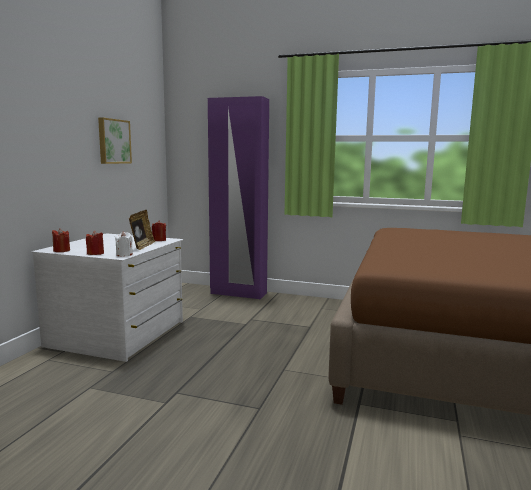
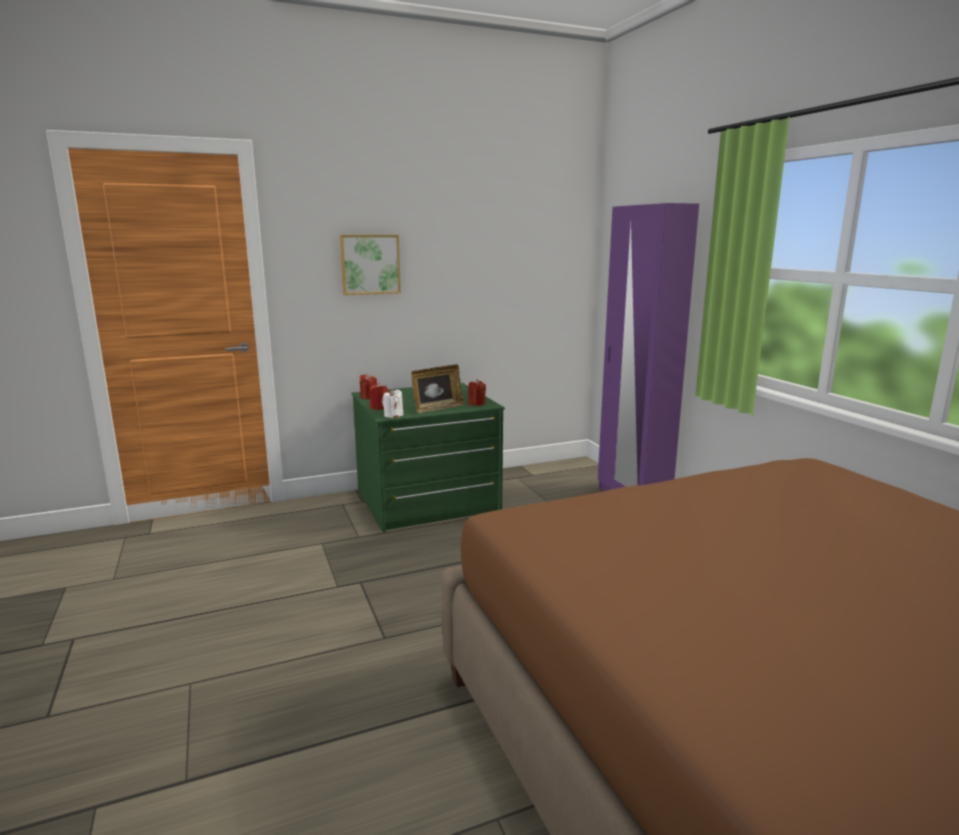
camera: 50 degrees right, 5 degrees up
(113, 141) = (486, 271): picture -> picture (370, 264)
(119, 334) = (427, 501): white dresser -> green dresser

